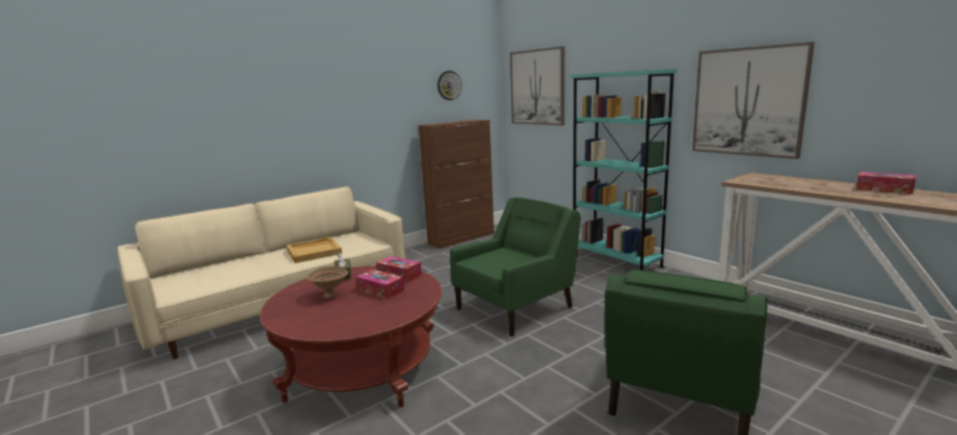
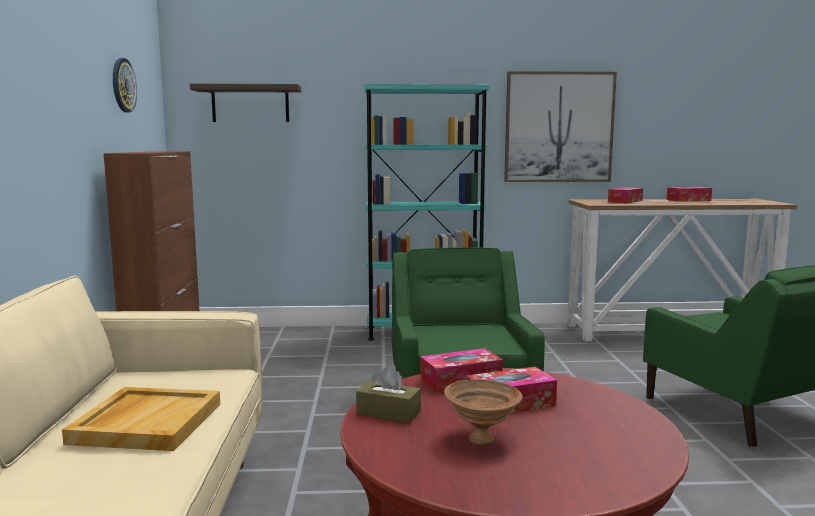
camera: 55 degrees left, 5 degrees down
(537, 87) = (250, 104): picture -> shelf
(790, 181) = (625, 201): none -> tissue box

